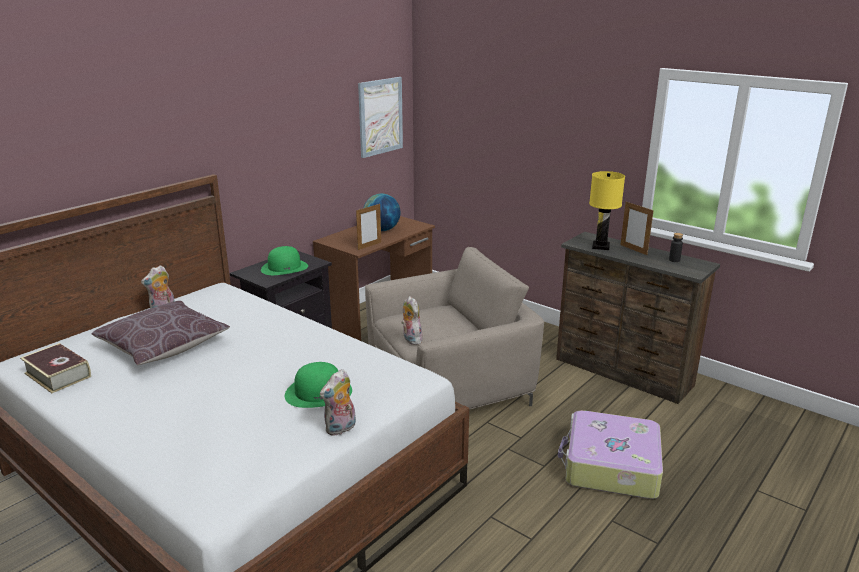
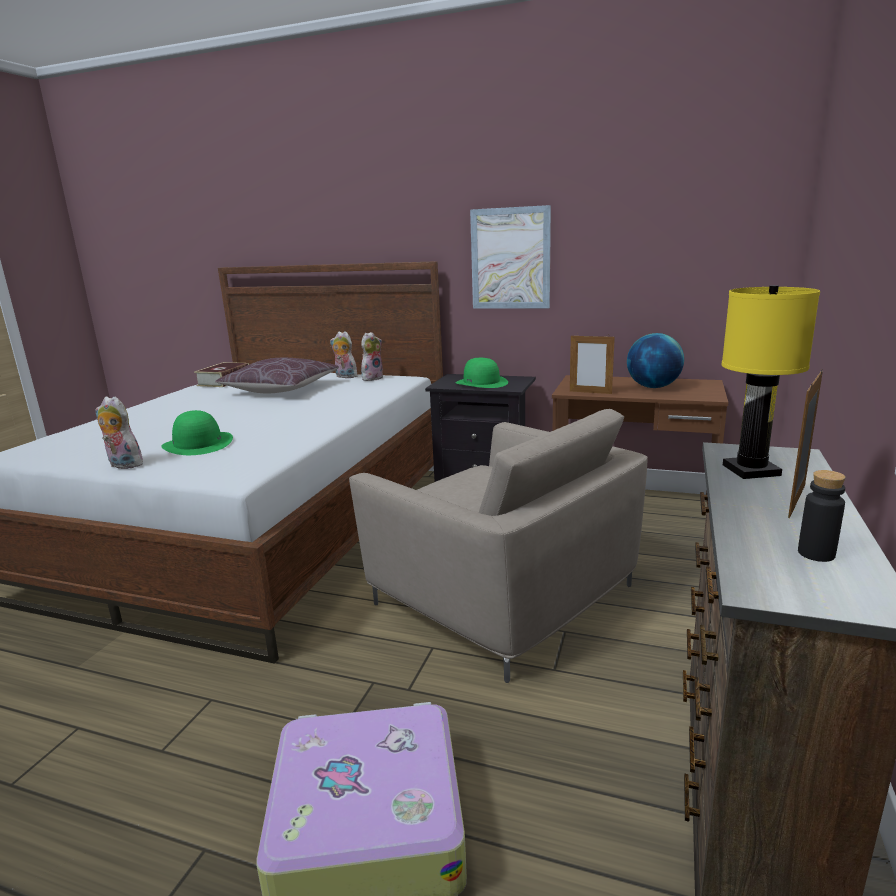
camera: 70 degrees right, 5 degrees down
(380, 116) = (722, 226): picture -> picture (510, 259)
(410, 339) = (432, 486): plush toy -> plush toy (372, 378)

